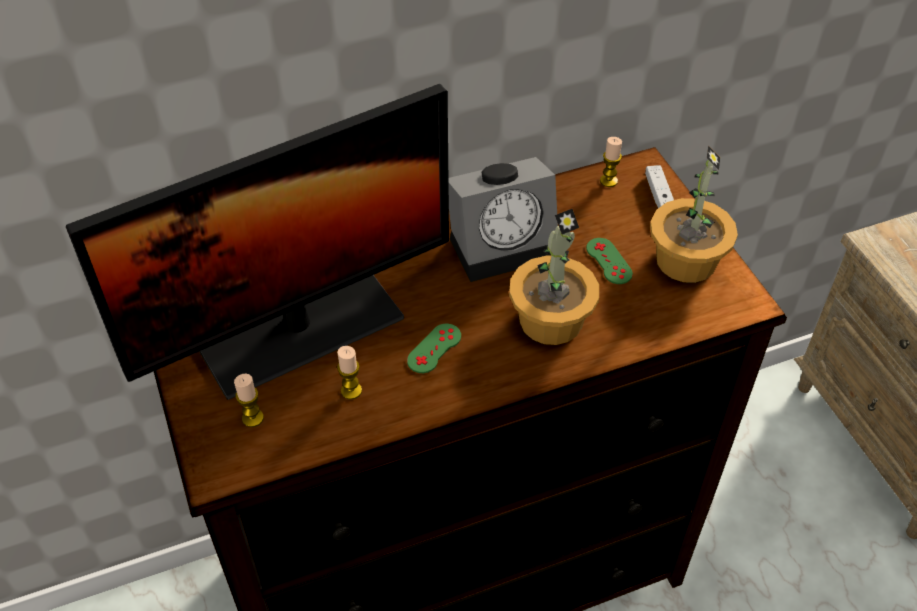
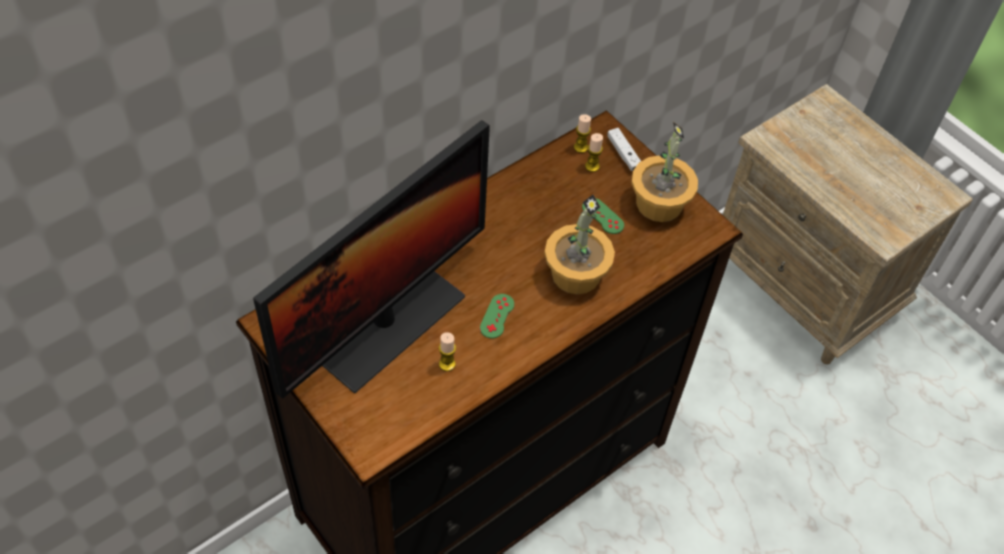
camera: 20 degrees left, 5 degrees up
(252, 418) = (380, 403): candle -> candle (592, 166)
(505, 244) = (519, 218): alarm clock -> none

